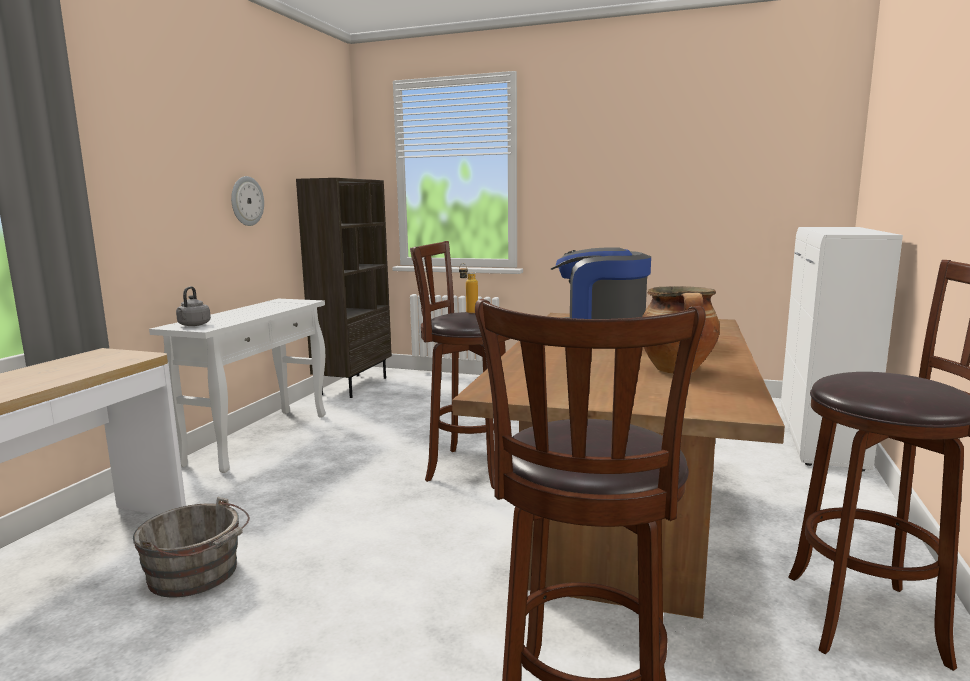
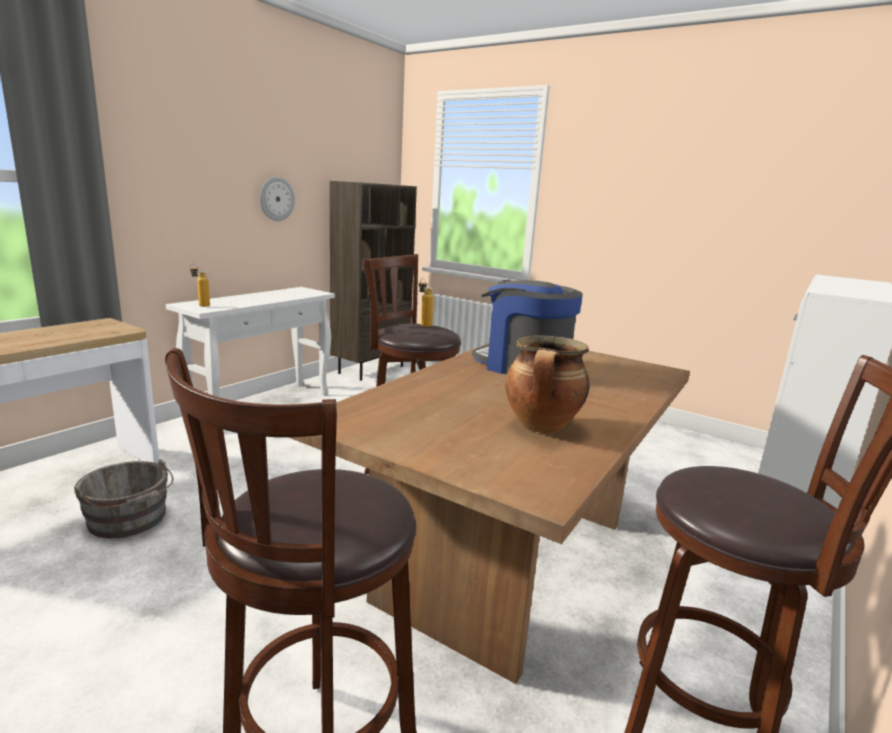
camera: 15 degrees right, 5 degrees up
(193, 325) = (200, 305): grey kettle -> bottle

